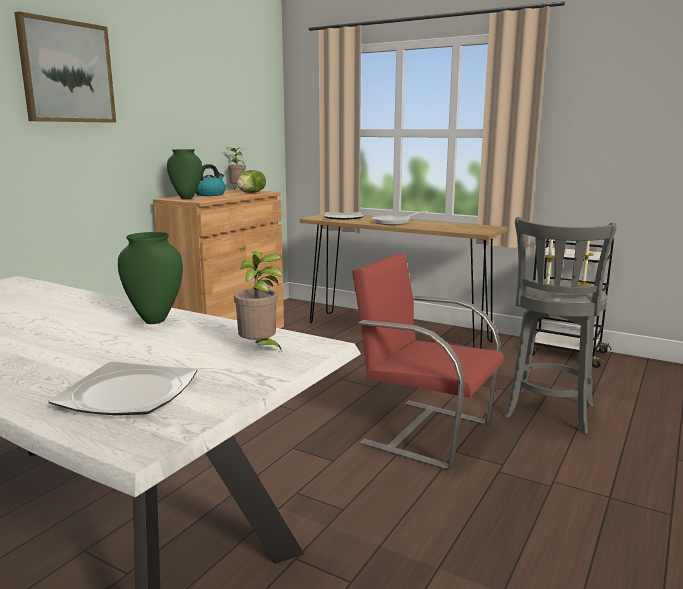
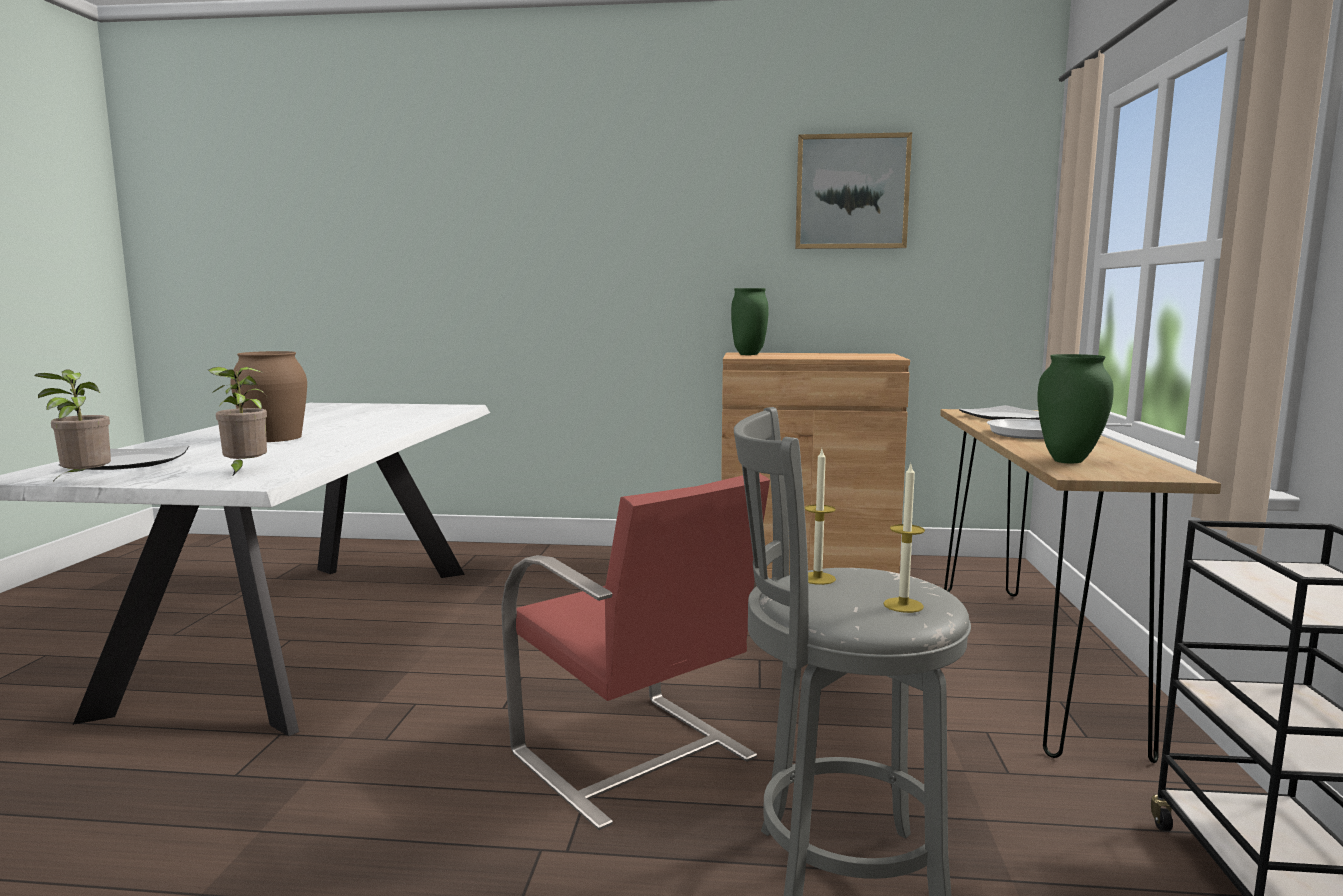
camera: 65 degrees right, 5 degrees down
(67, 72) = (628, 201): picture -> picture (851, 192)
(70, 340) = (274, 437): none -> brown vase
(155, 320) = (342, 442): green vase -> green vase (1069, 461)
(210, 194) = (804, 354): kettle -> none
(237, 189) = (886, 353): potted plant -> potted plant (84, 481)
(251, 193) = (859, 357): lettuce -> none
(424, 432) = (635, 757): red chair -> red chair turned 135 degrees clockwise

